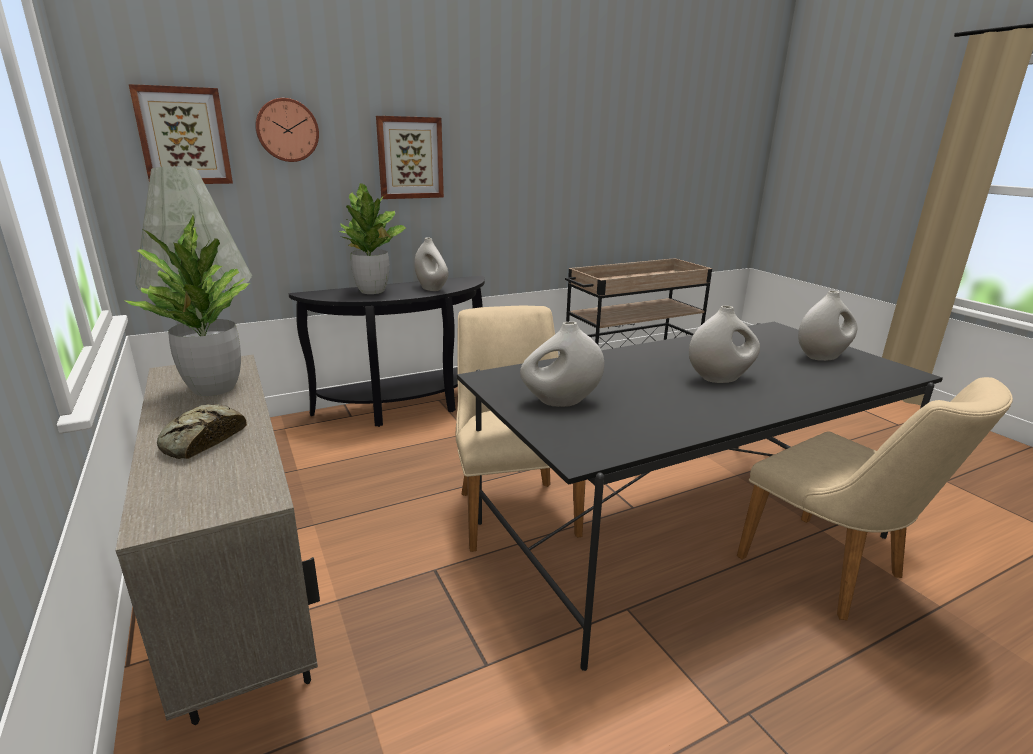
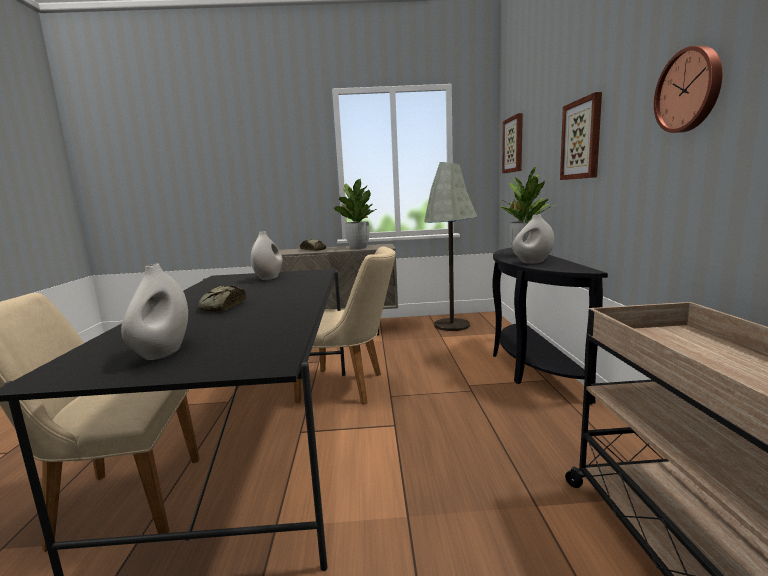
camera: 115 degrees right, 10 degrees down
(287, 130) = (537, 131): wall clock -> wall clock (689, 90)
(719, 378) = (222, 306): white vase -> bread

